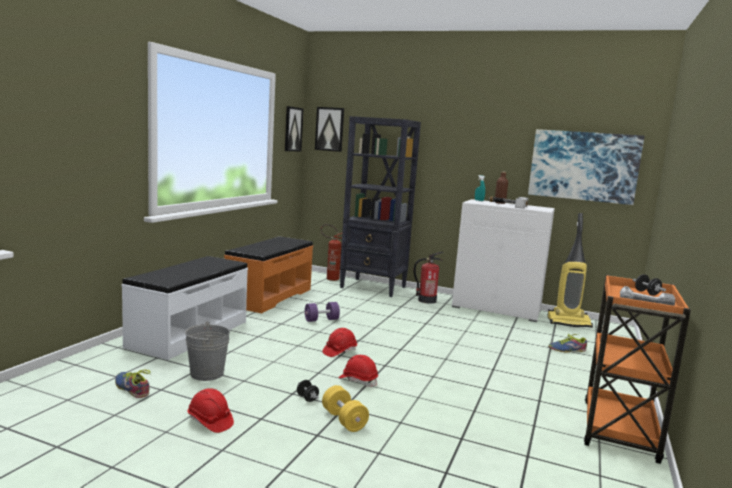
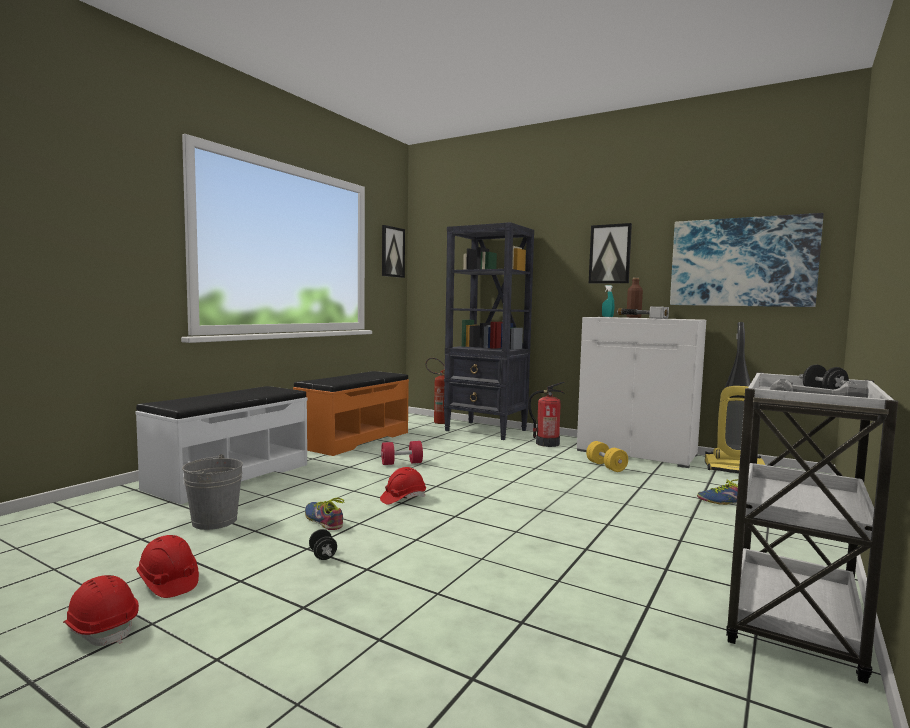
camera: 10 degrees right, 5 degrees down
(131, 388) = (106, 537): shoe -> shoe (323, 520)
(321, 320) = (401, 463): purple dumbbell -> red dumbbell
(329, 129) = (434, 250): picture -> picture (610, 254)
(344, 420) = (355, 587): yellow dumbbell -> yellow dumbbell (606, 466)
(358, 380) = (407, 534): red hard hat -> red hard hat (102, 628)
(619, 432) = (793, 623): orange cart -> white cart

